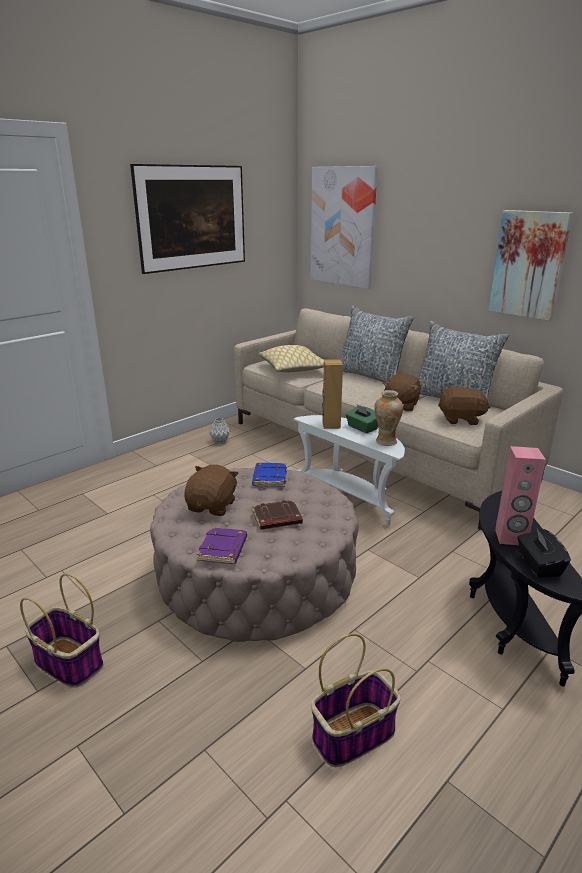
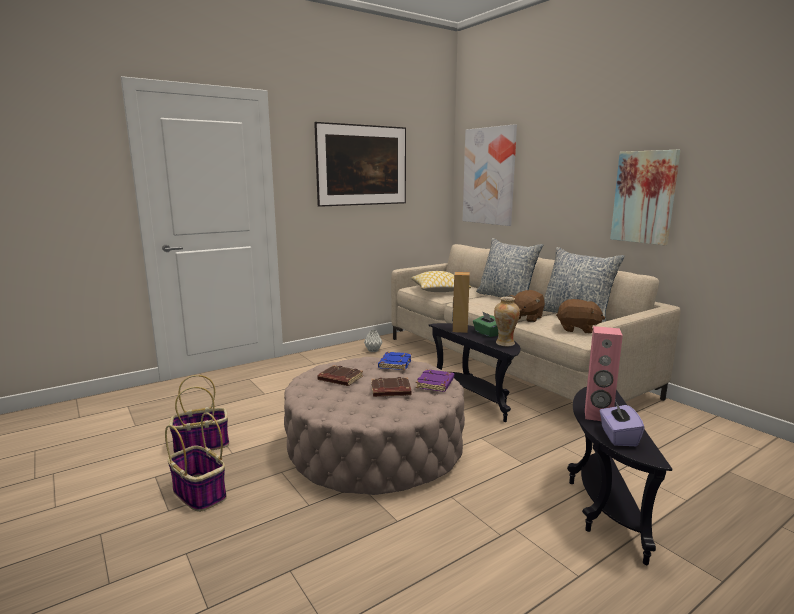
camera: 10 degrees right, 10 degrees down
(212, 506) = (339, 379): brown plush toy -> brown book
(223, 550) = (337, 407): purple book -> purple book (435, 384)
(350, 498) = (475, 398): white side table -> black side table
(354, 734) = (427, 576): basket -> basket (202, 444)
(538, 565) = (618, 437): black tissue box -> purple tissue box

